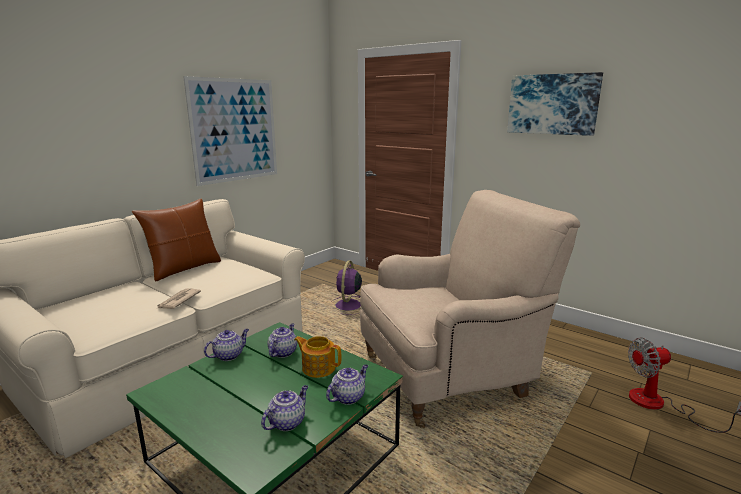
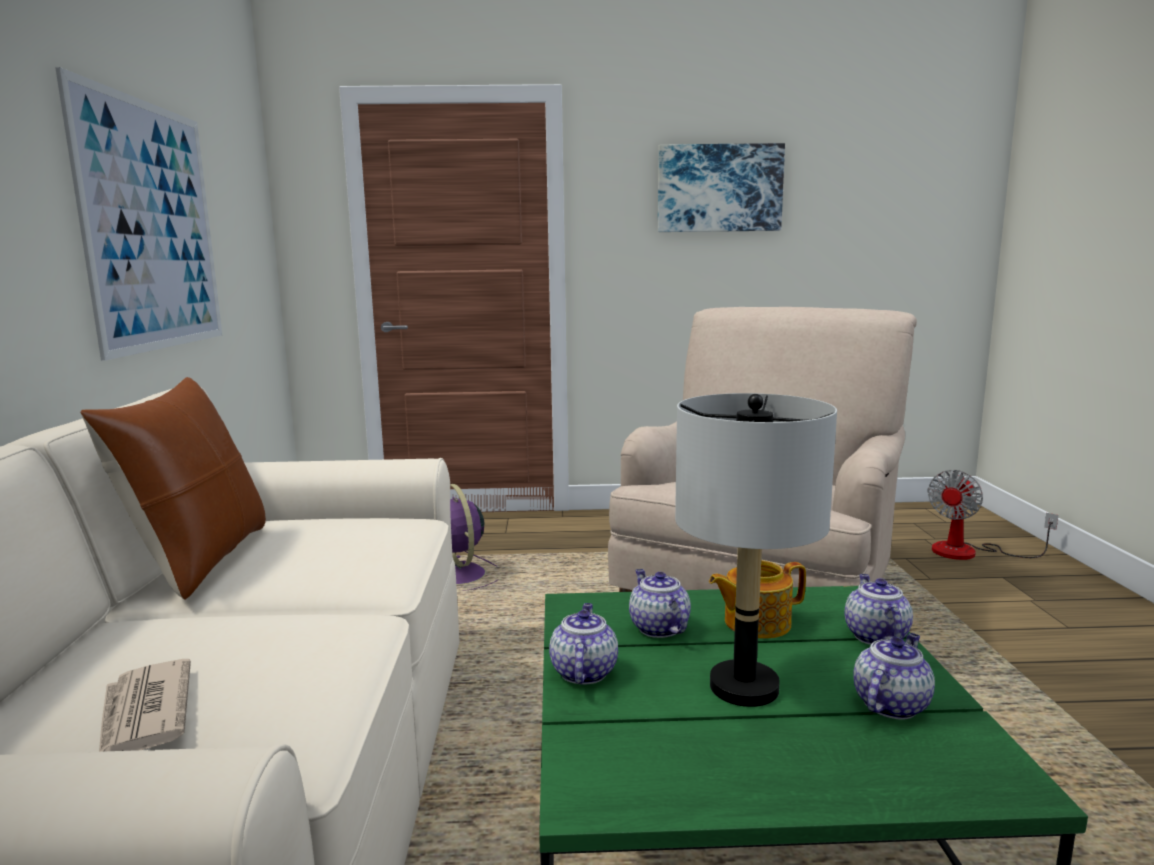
camera: 40 degrees left, 5 degrees down
(178, 301) = (349, 609): newspaper -> newspaper (144, 714)
(257, 387) = (743, 688): none -> grey table lamp
(287, 422) = (890, 704): teapot -> teapot turned 45 degrees clockwise

